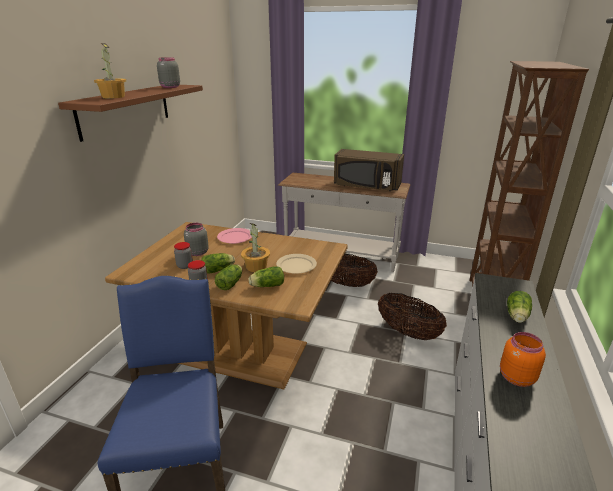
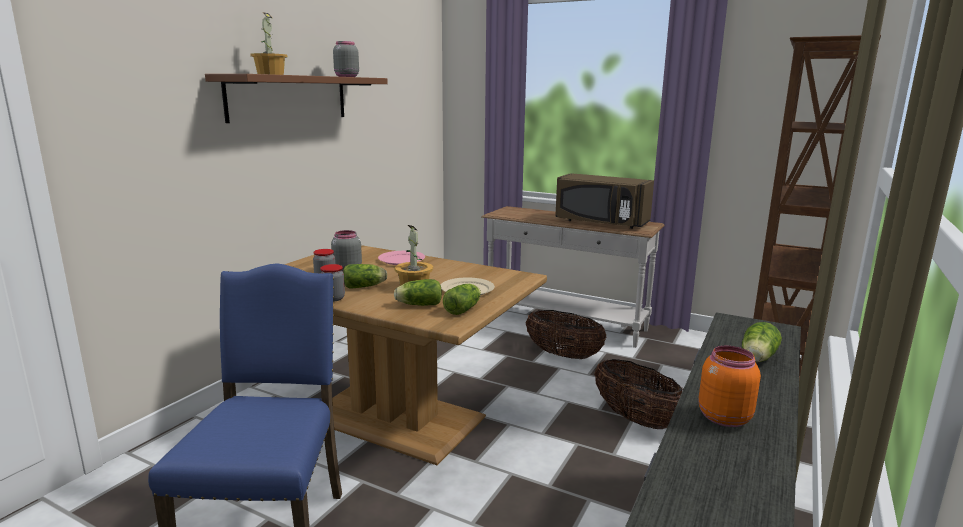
camera: 10 degrees right, 10 degrees down
(231, 283) = (374, 299): lettuce -> lettuce (464, 309)

